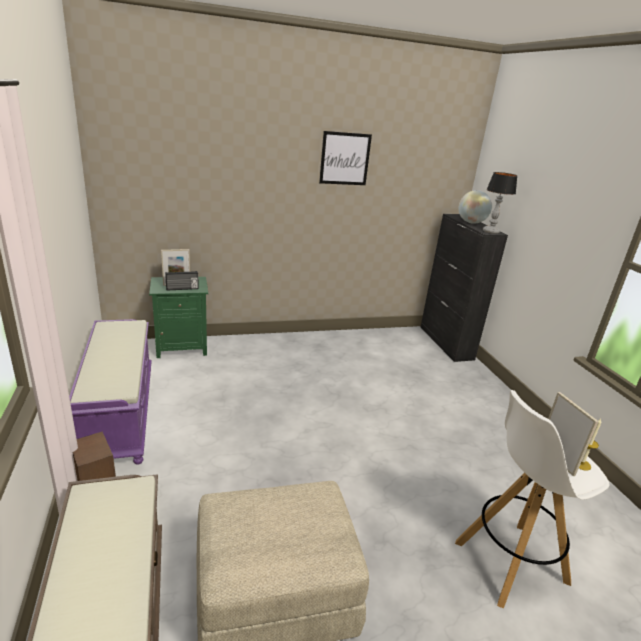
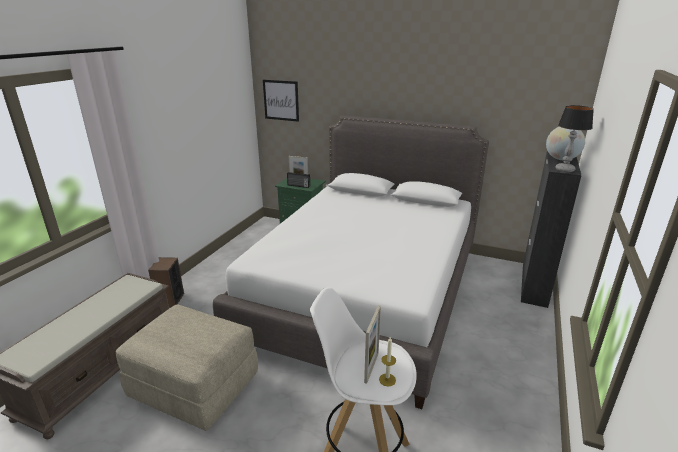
camera: 40 degrees right, 0 degrees up
(119, 412) = (227, 259): purple bench -> none
(331, 398) = (365, 294): none -> white bed
(345, 158) = (438, 91): picture -> picture (281, 100)

